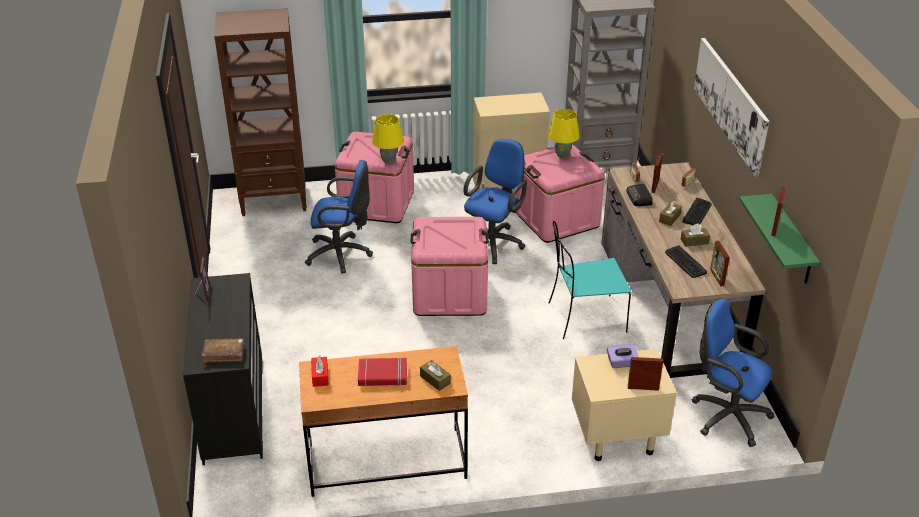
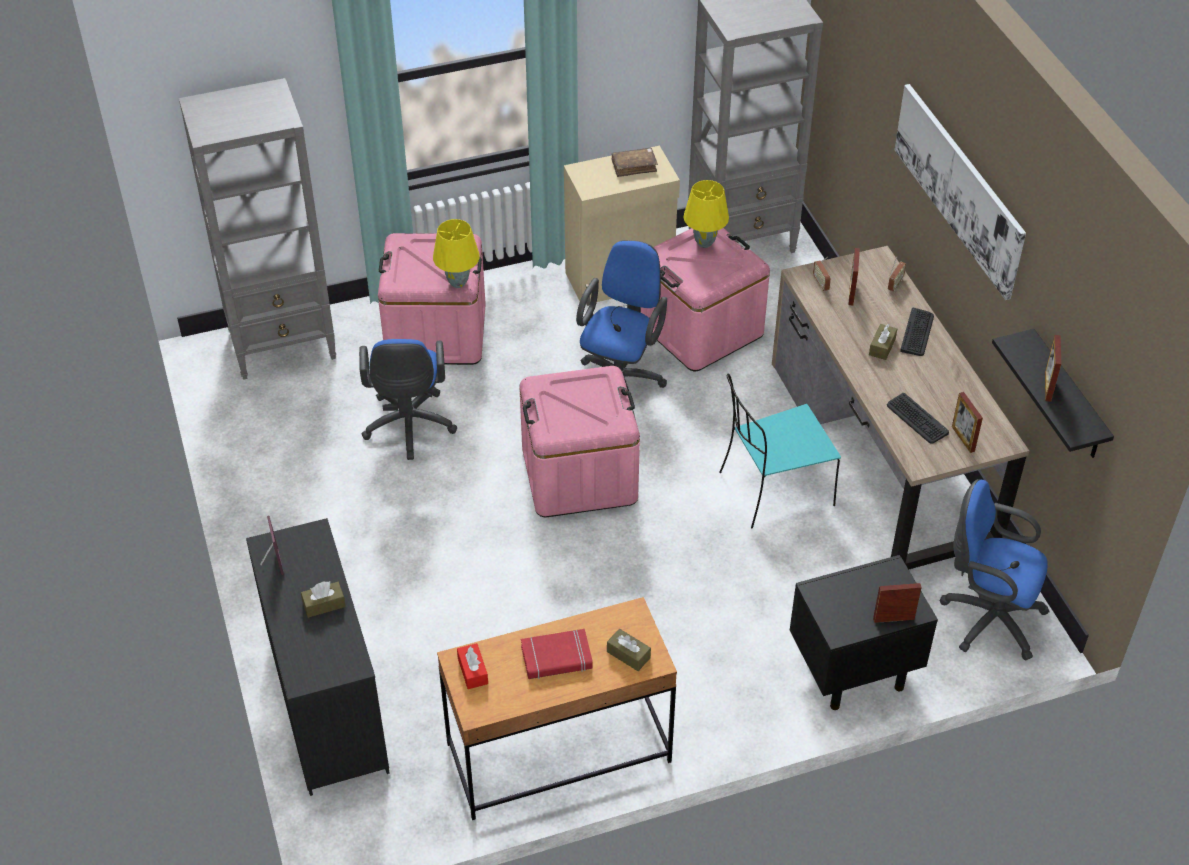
camera: 10 degrees left, 10 degrees up
(224, 354) = (334, 658): brown book -> brown book (634, 166)
(275, 200) = (283, 345): brown bookcase -> grey bookcase
(342, 254) = (409, 428): blue office chair -> blue office chair turned 90 degrees clockwise
(616, 437) = (851, 671): beige nightstand -> black nightstand
(621, 363) = (858, 584): purple tissue box -> none
(639, 198) = (834, 317): radio -> none
(694, 241) = (922, 382): brown tissue box -> brown tissue box (324, 604)
(791, 241) = (1068, 398): green shelf -> black shelf

